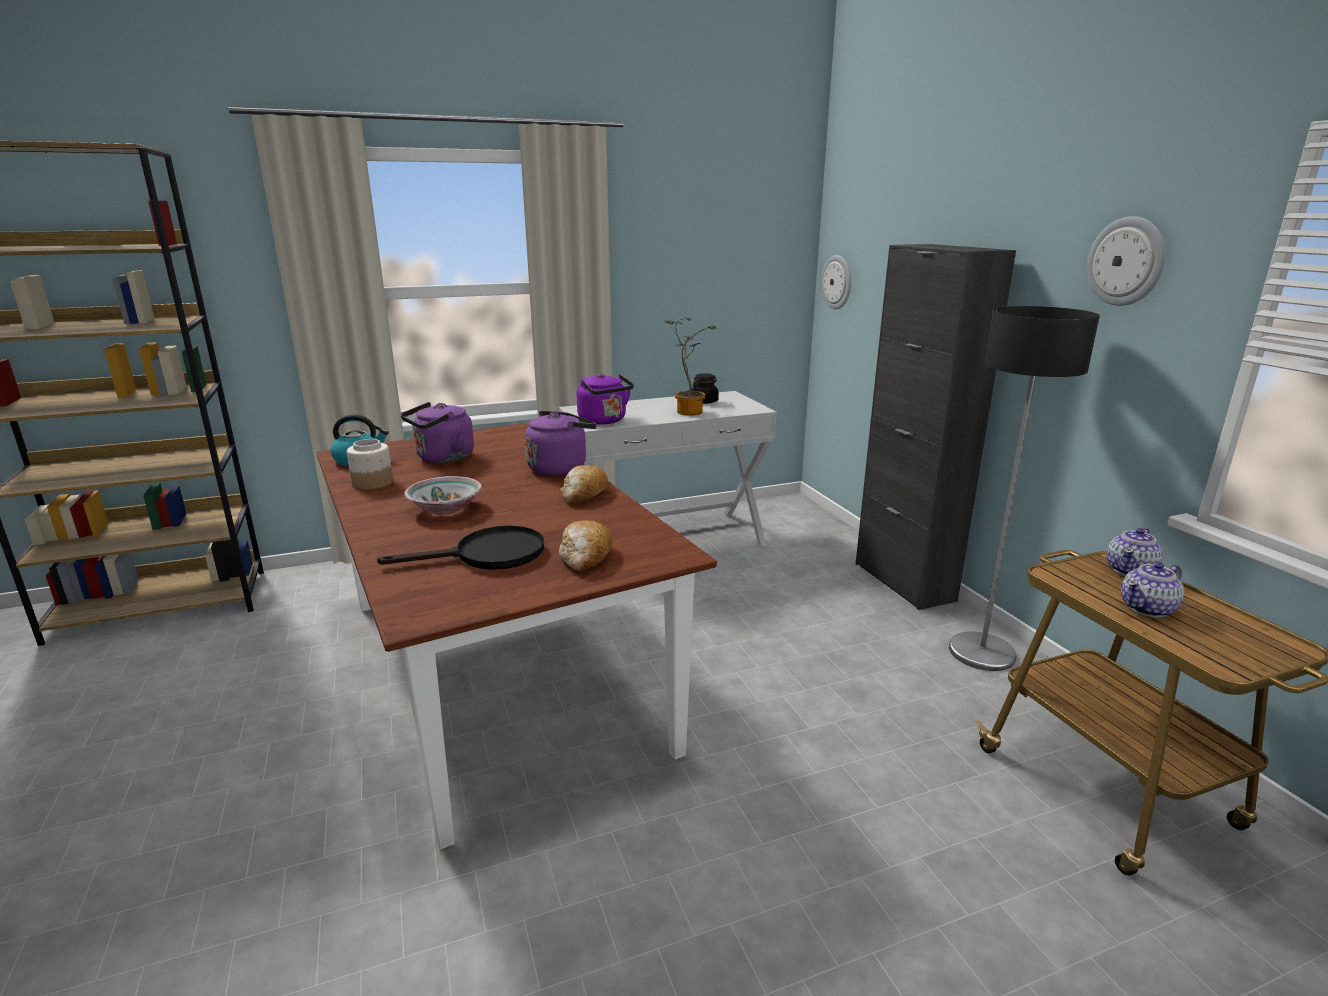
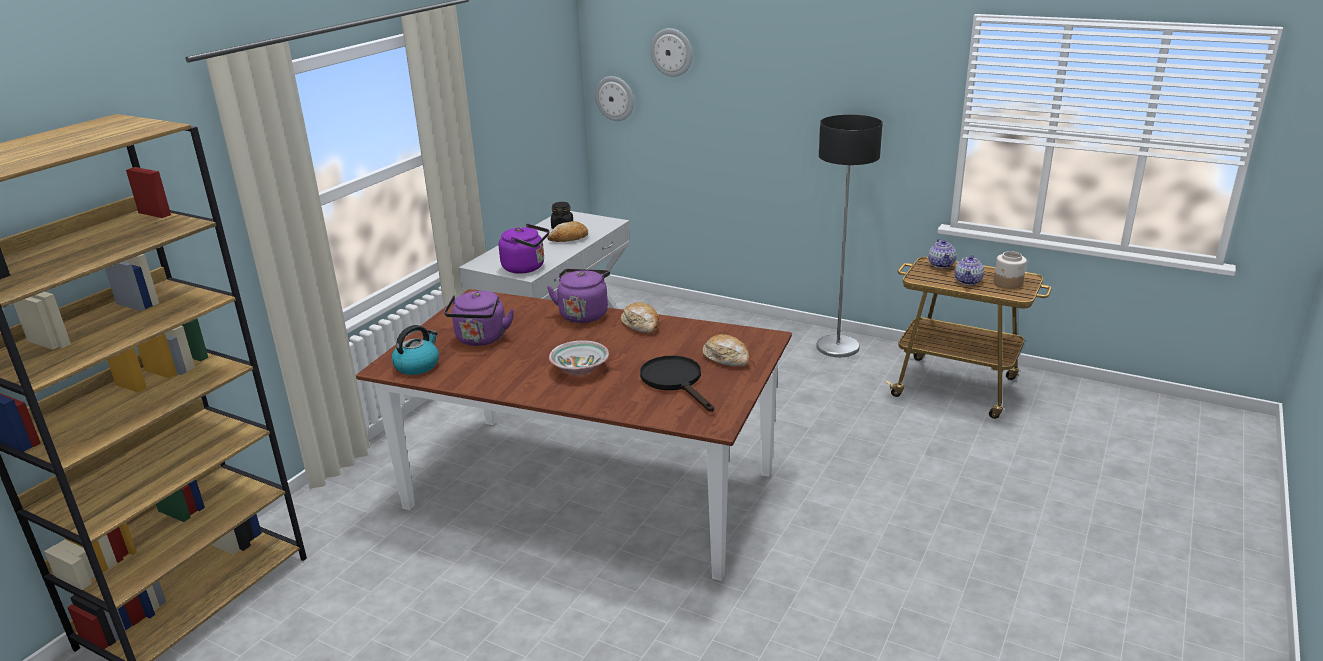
camera: 40 degrees left, 5 degrees up
(372, 483) = (478, 376): jar -> jar (1008, 283)
(487, 555) = (675, 381): black frying pan -> black frying pan turned 60 degrees counterclockwise
(688, 411) = (569, 239): potted plant -> bread
(903, 582) = (749, 322): black cabinet -> none
(1126, 261) = (881, 83): wall clock -> wall clock (672, 52)

